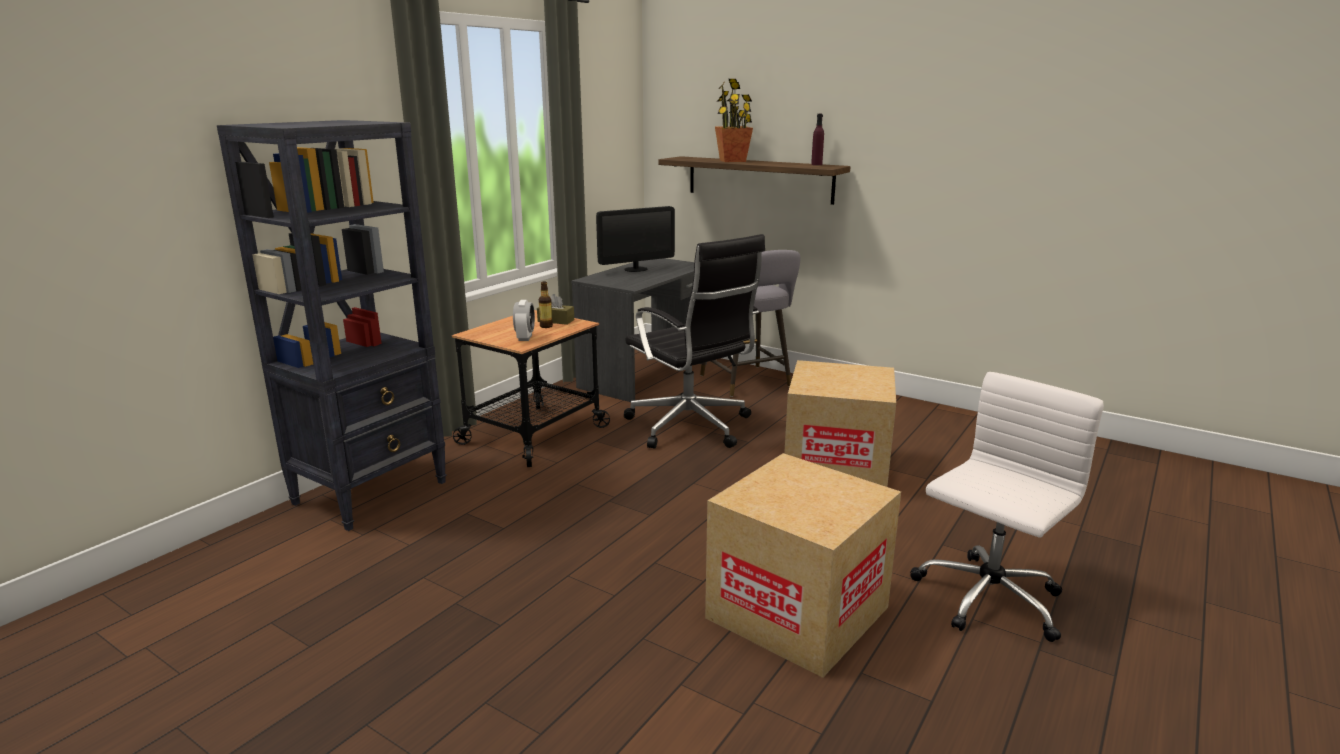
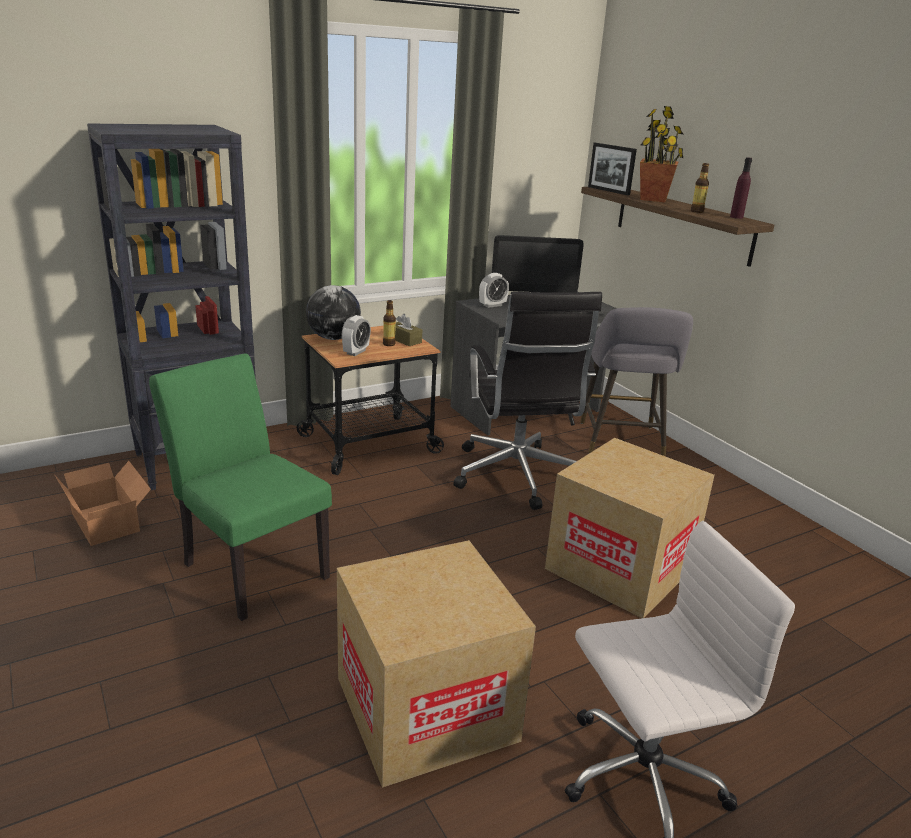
camera: 25 degrees right, 5 degrees up
(330, 570) = (108, 520): none -> cardboard box
(487, 331) = (333, 338): none -> globe
(528, 562) = (249, 566): none -> green chair
(608, 278) = (492, 305): none -> alarm clock
(686, 159) = (608, 191): none -> picture frame
(782, 164) = (697, 211): none -> bottle

